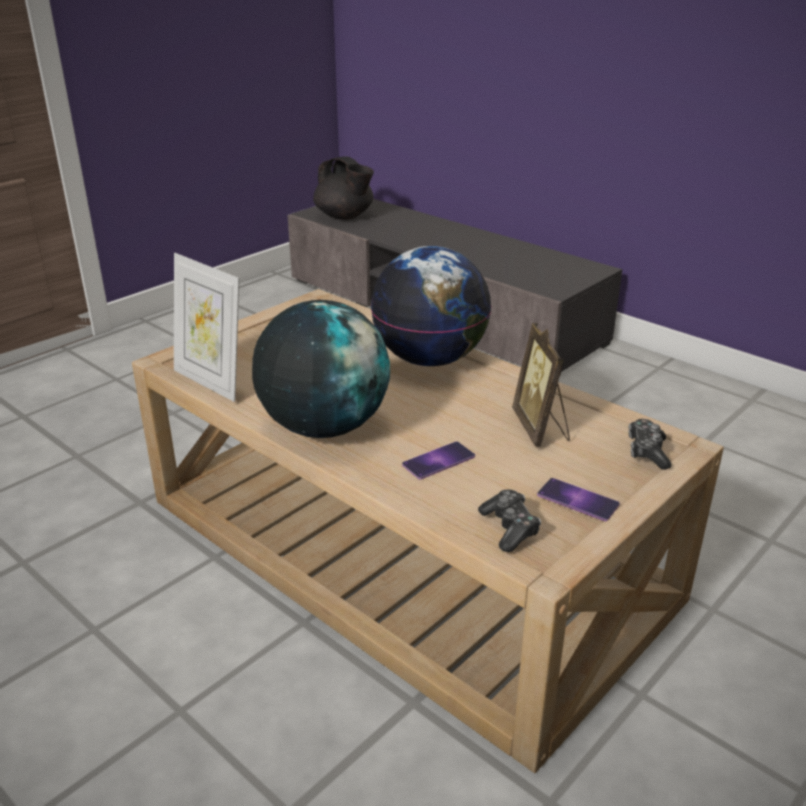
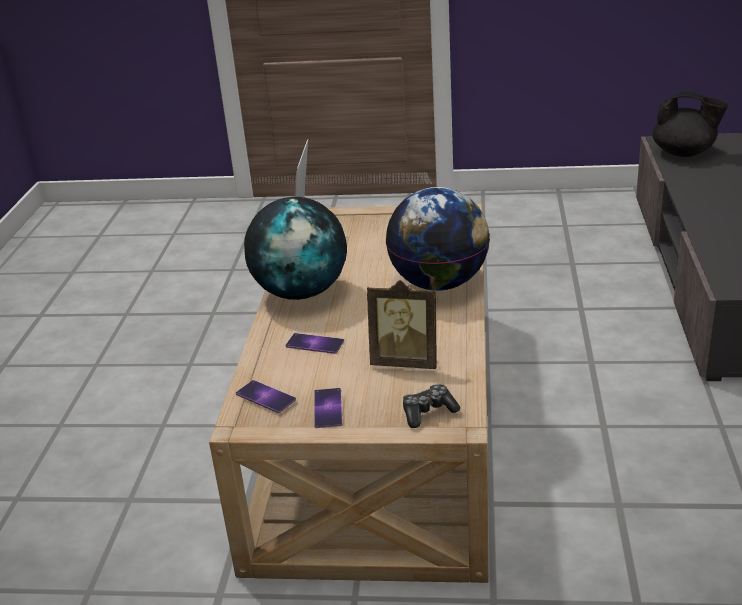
camera: 55 degrees right, 0 degrees up
(345, 217) = (684, 153): black teapot -> black teapot turned 75 degrees counterclockwise
(509, 528) = (265, 397): game controller -> phone
(541, 428) = (406, 361): picture frame -> picture frame turned 120 degrees counterclockwise

